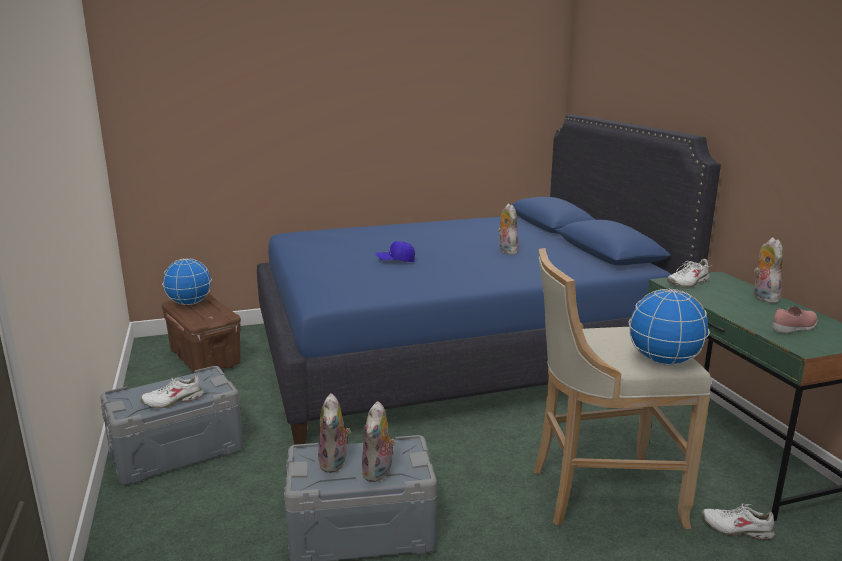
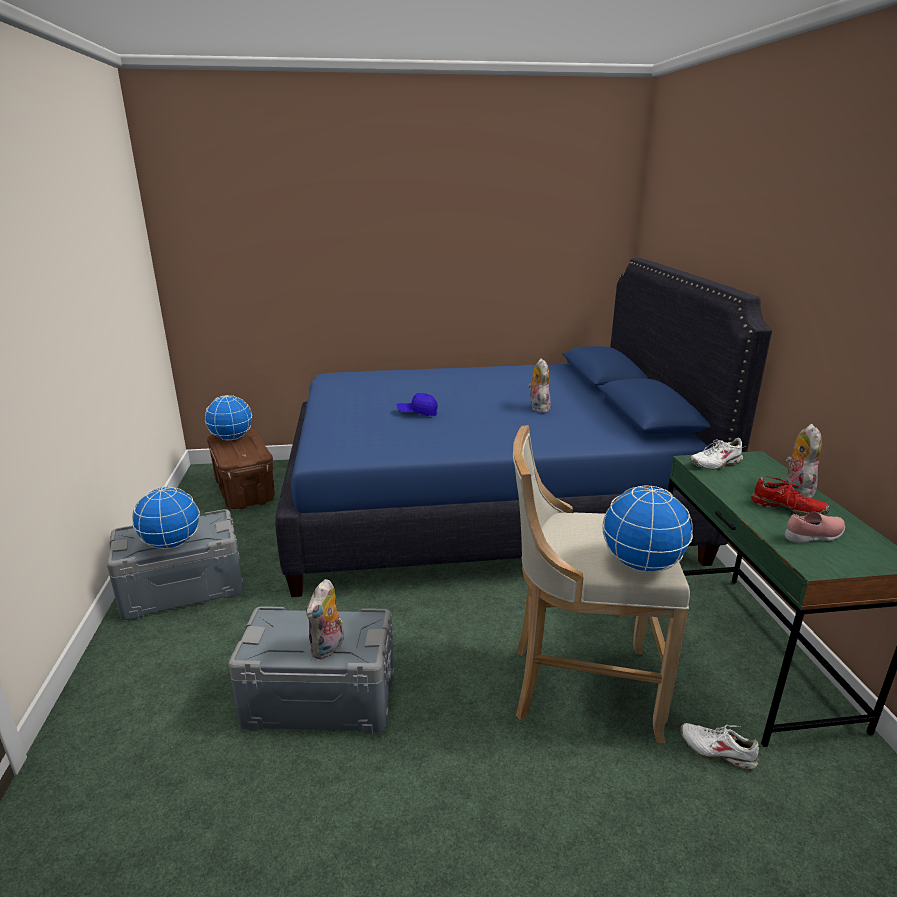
camera: 10 degrees right, 5 degrees up
(173, 401) = (172, 544): white shoe -> globe
(335, 463) = (291, 632): plush toy -> none
(763, 311) = (787, 508): none -> red shoe

